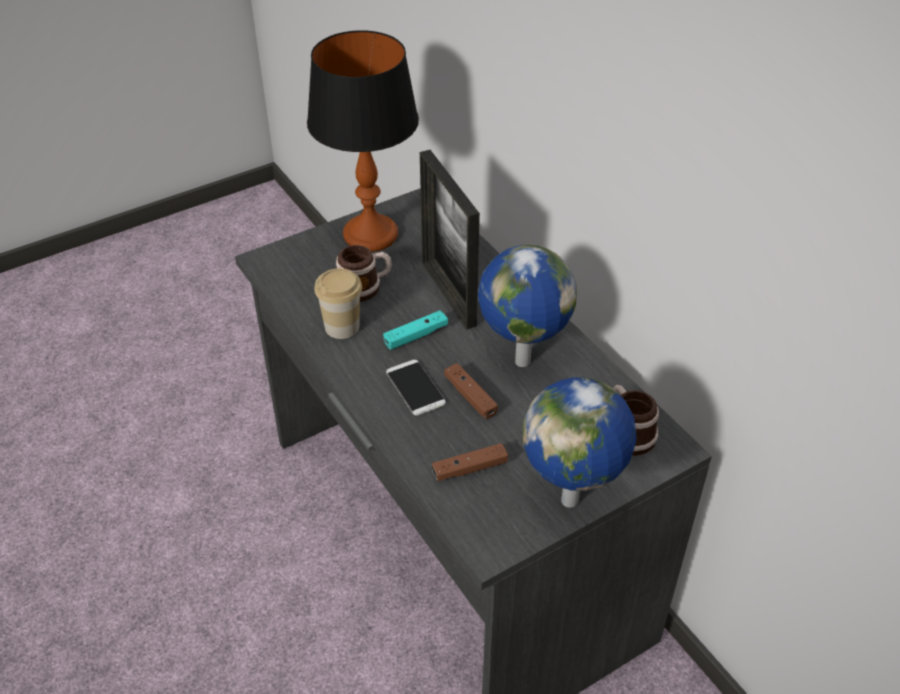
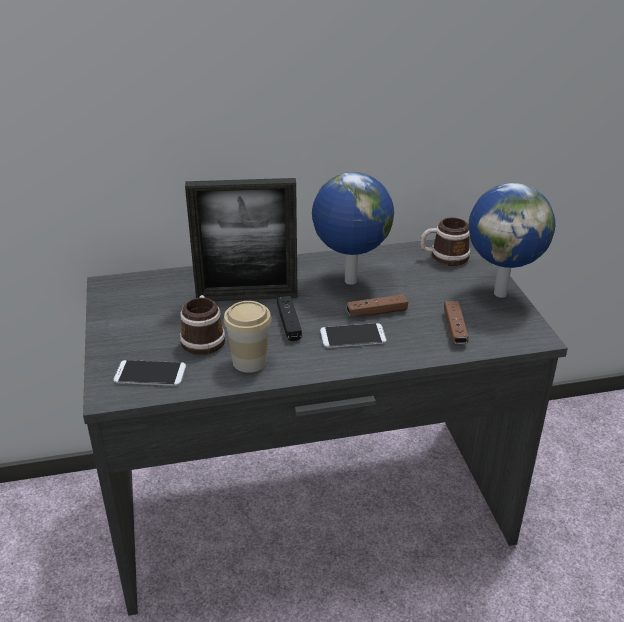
camera: 70 degrees left, 10 degrees down
(299, 272) = (150, 374): none -> phone
(370, 235) = (131, 321): table lamp -> none
(416, 336) = (289, 323): turquoise game controller -> black game controller

